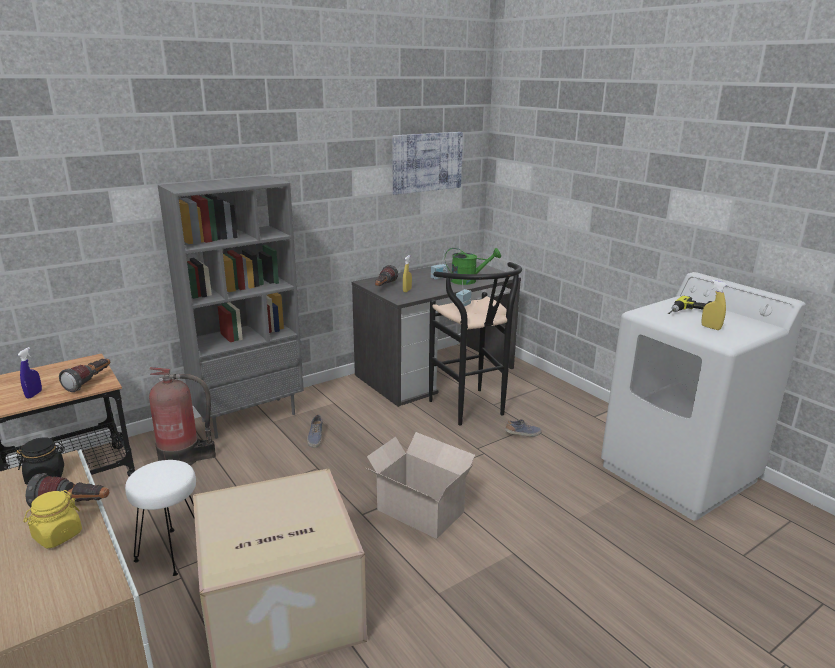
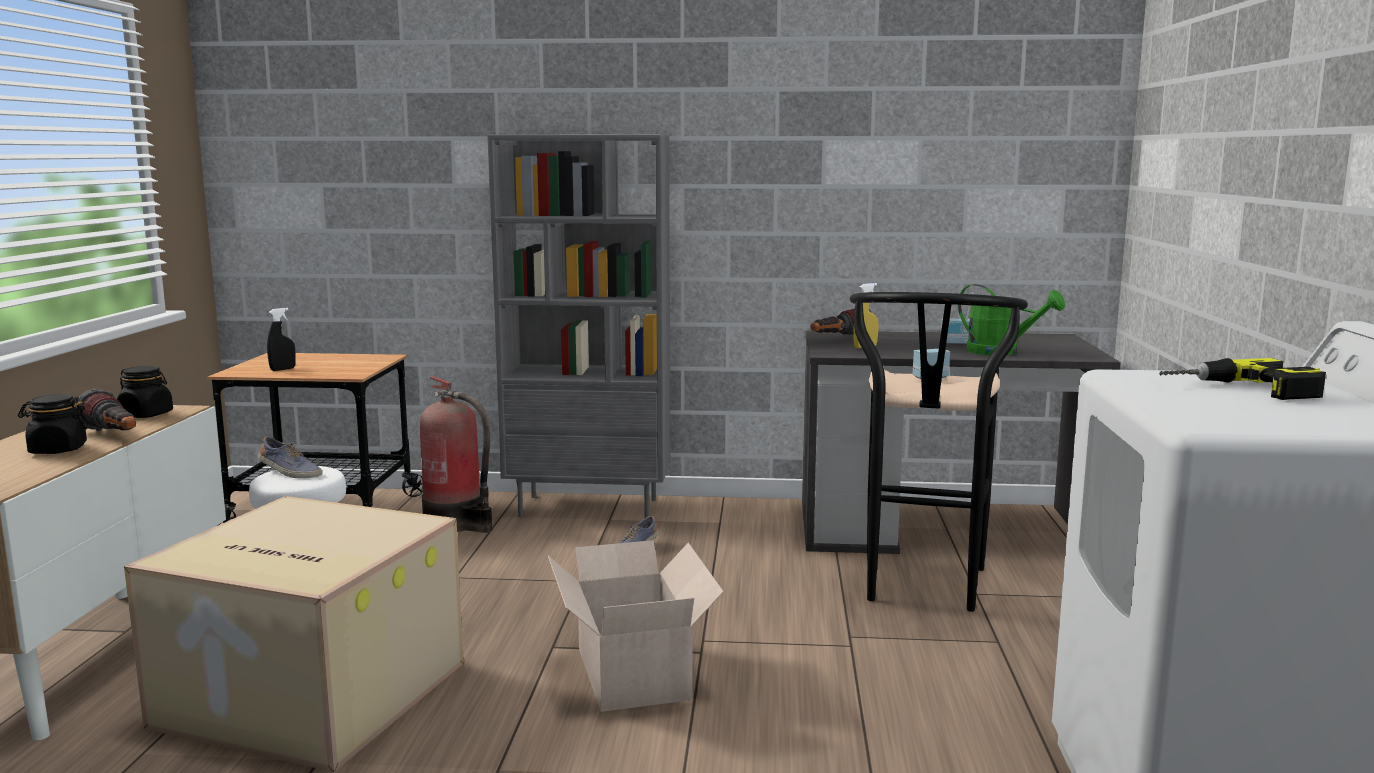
camera: 40 degrees right, 10 degrees down
(34, 394) = (282, 369): blue spray bottle -> black spray bottle
(57, 535) = (57, 450): yellow jar -> black jar
(90, 382) = (345, 371): flashlight -> none
(427, 162) = (979, 136): picture -> none
(523, 434) = (965, 646): shoe -> shoe (289, 473)
(710, 327) = (1231, 408): yellow spray bottle -> none

